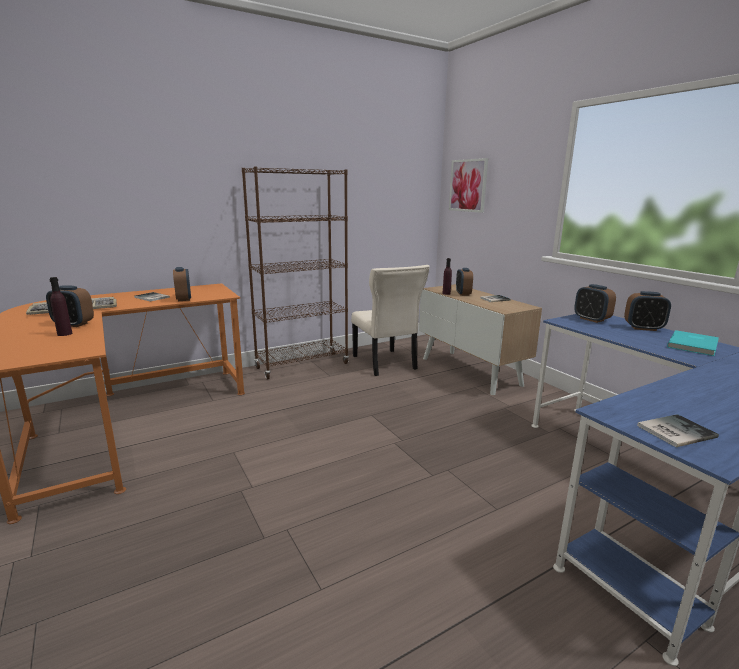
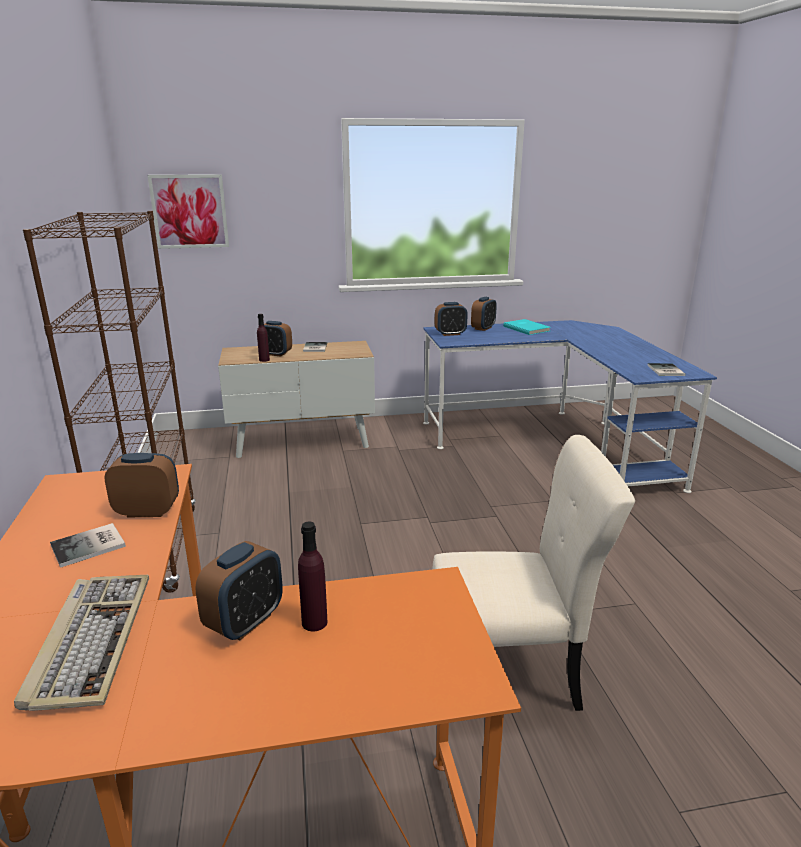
camera: 70 degrees left, 5 degrees up
(385, 364) = (224, 485): beige chair -> beige chair (511, 673)

